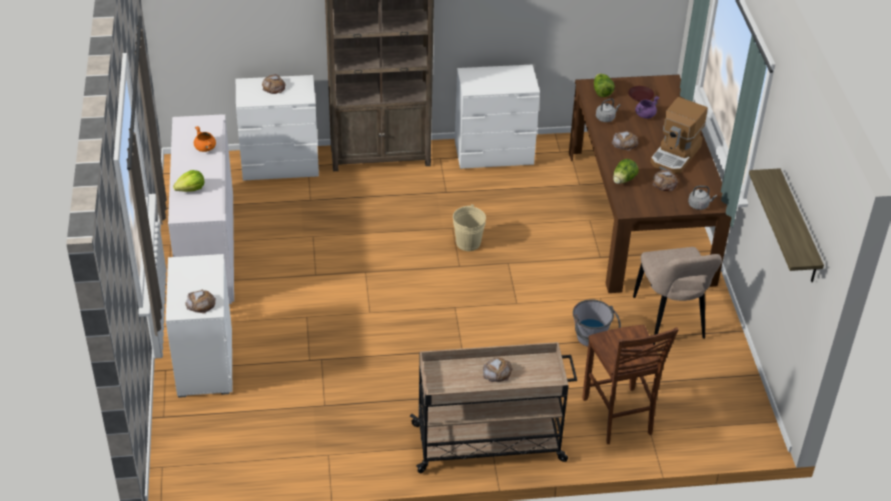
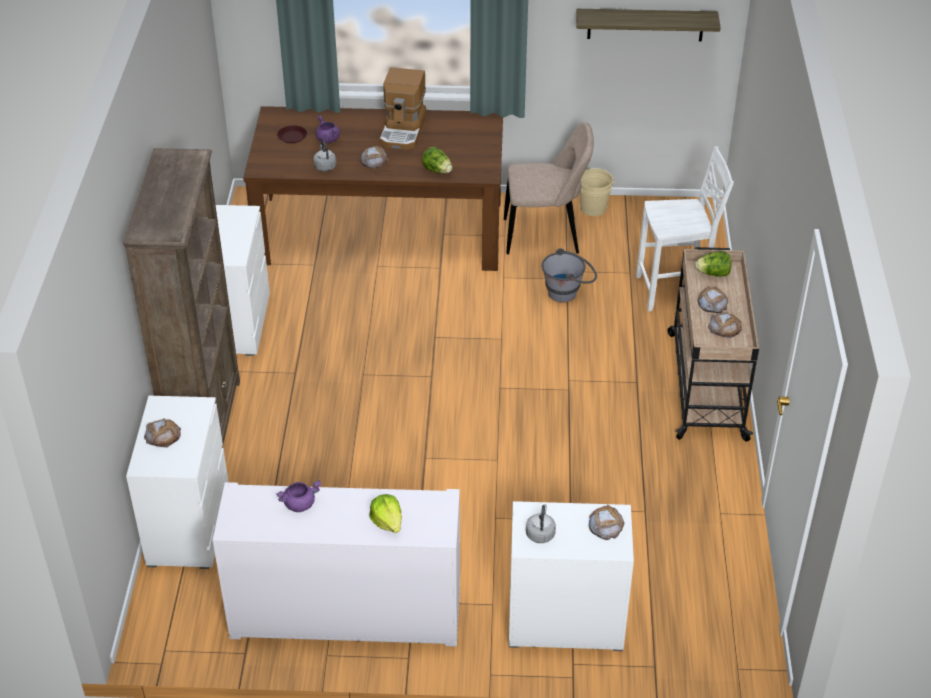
camera: 80 degrees left, 0 degrees up
(206, 148) = (300, 504): orange cooking pot -> purple cooking pot
(468, 242) = (392, 364): beige bucket -> beige bucket (593, 208)
(601, 92) = (275, 162): lettuce -> lettuce (713, 274)
(618, 417) = (675, 291): brown chair -> white chair
(664, 183) = (448, 145): bread -> bread (725, 328)
(676, 155) = (404, 130): coffee machine -> coffee machine turned 60 degrees clockwise
(699, 205) = (488, 129): grey kettle -> grey kettle (540, 533)

